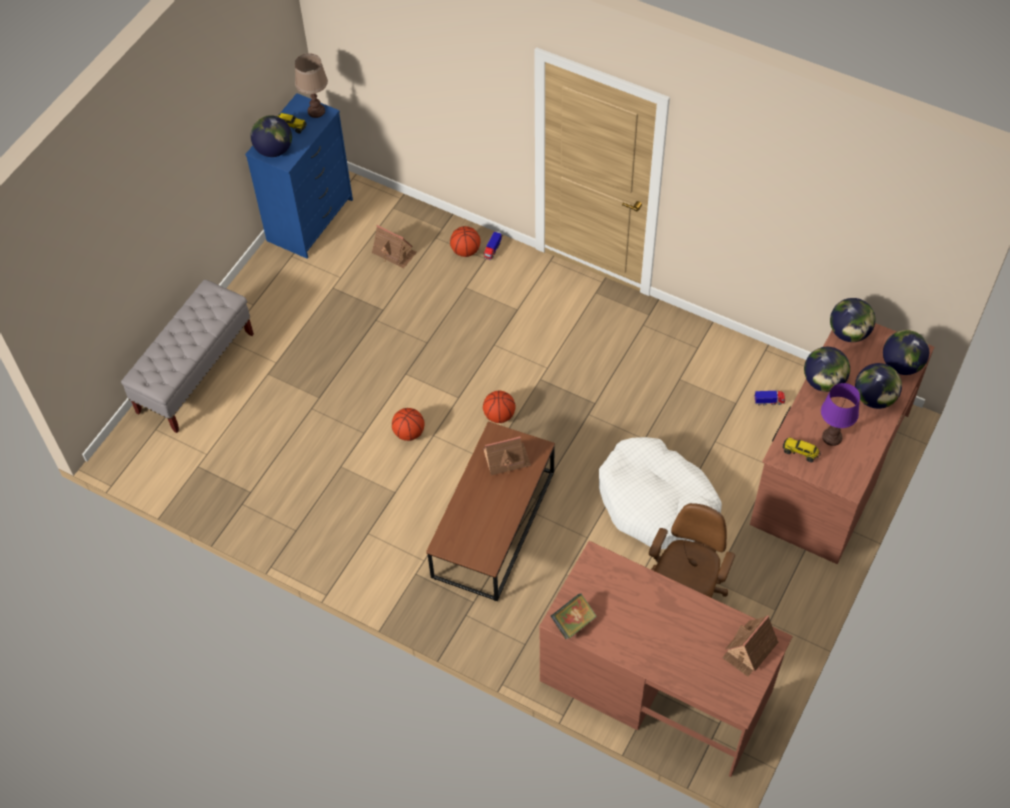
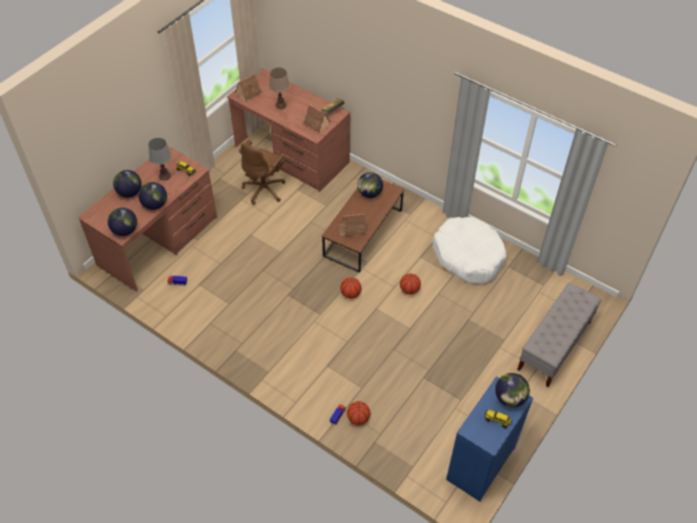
camera: 175 degrees left, 5 degrees down
(316, 111) = (476, 433): brown table lamp -> brown table lamp (281, 105)
(394, 252) = (413, 424): toy house -> toy house (316, 124)
(656, 502) = (266, 234): white dog bed -> white dog bed (468, 256)
(832, 437) = (164, 176): purple table lamp -> grey table lamp
(901, 364) = (103, 209): globe -> globe (369, 194)

